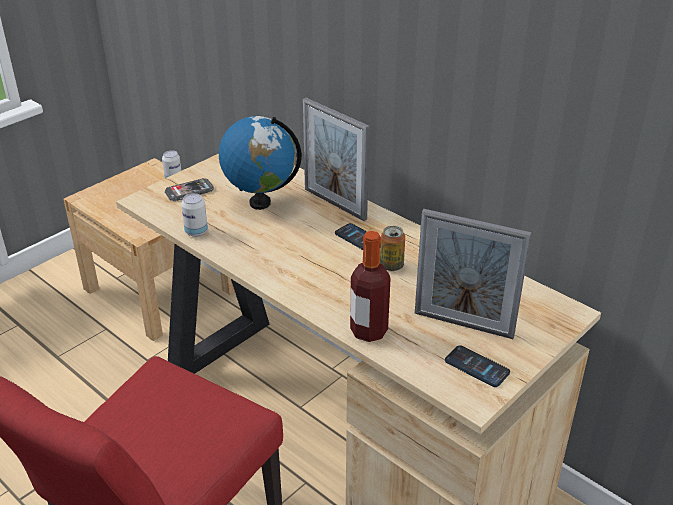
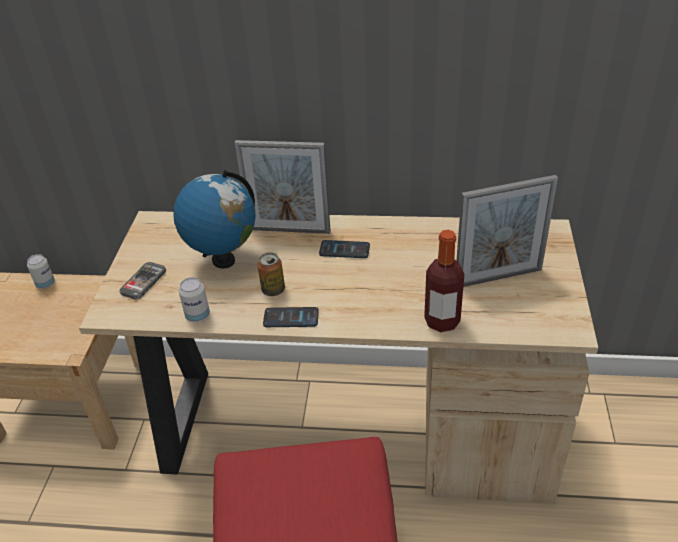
camera: 35 degrees left, 5 degrees up
(391, 266) = (395, 259): can -> can (273, 290)
(476, 367) = (544, 304): phone -> phone (291, 318)

